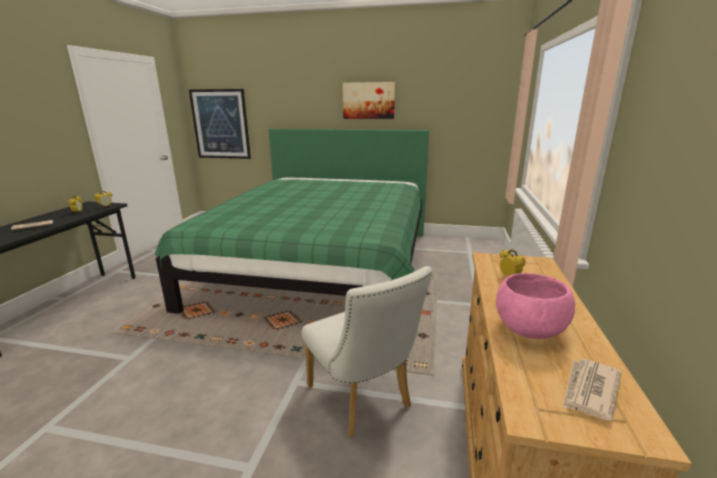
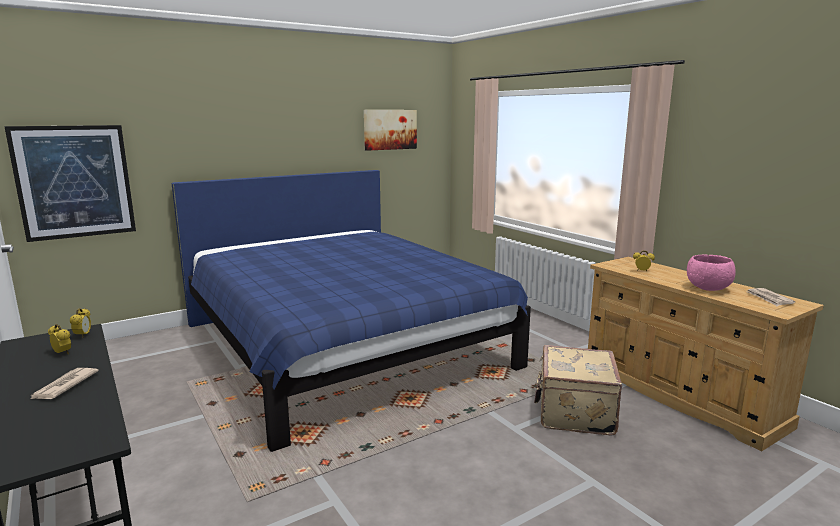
camera: 45 degrees left, 5 degrees down
(321, 266) = (342, 345): green bed -> blue bed
(363, 401) = (574, 412): white chair -> beige suitcase
(368, 100) = (309, 139): picture -> picture (390, 129)

